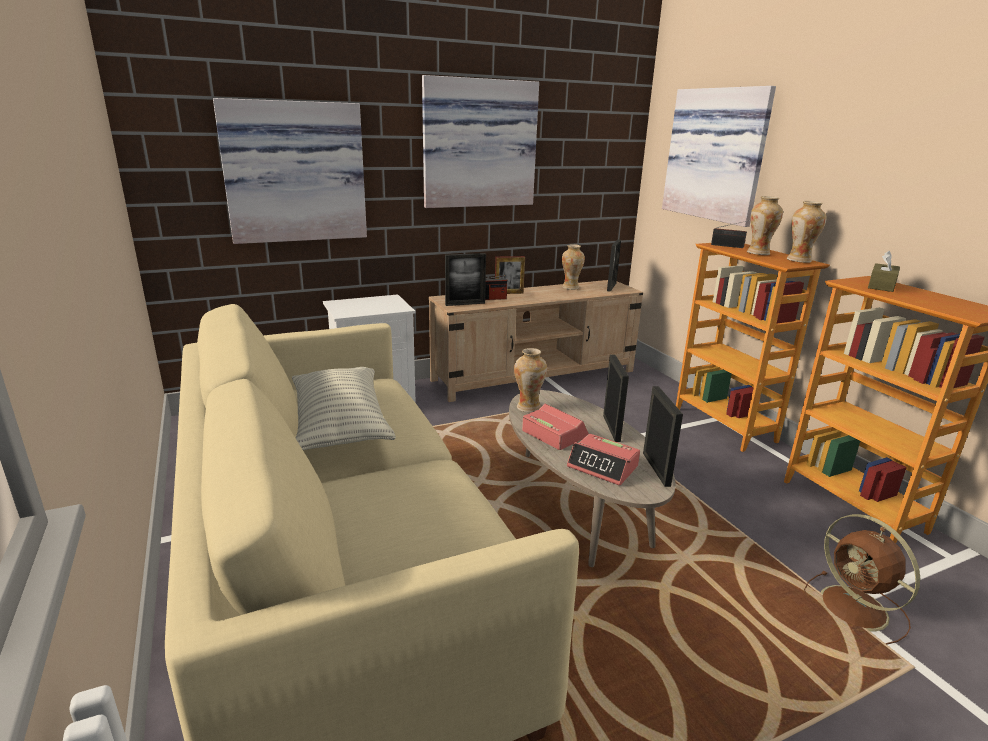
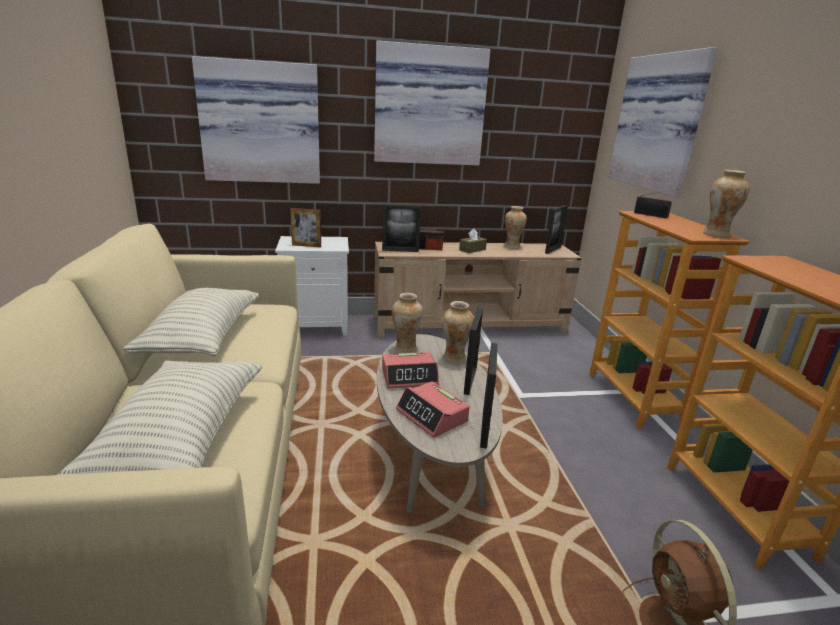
camera: 15 degrees right, 0 degrees up
(423, 525) = (181, 438): none -> pillow
(509, 293) = (449, 245): picture frame -> picture frame (306, 245)
(554, 434) = (409, 377): alarm clock -> alarm clock turned 105 degrees clockwise
(758, 253) = (677, 224): vase -> vase (454, 358)
(881, 286) = (788, 267): brown tissue box -> brown tissue box (472, 250)

